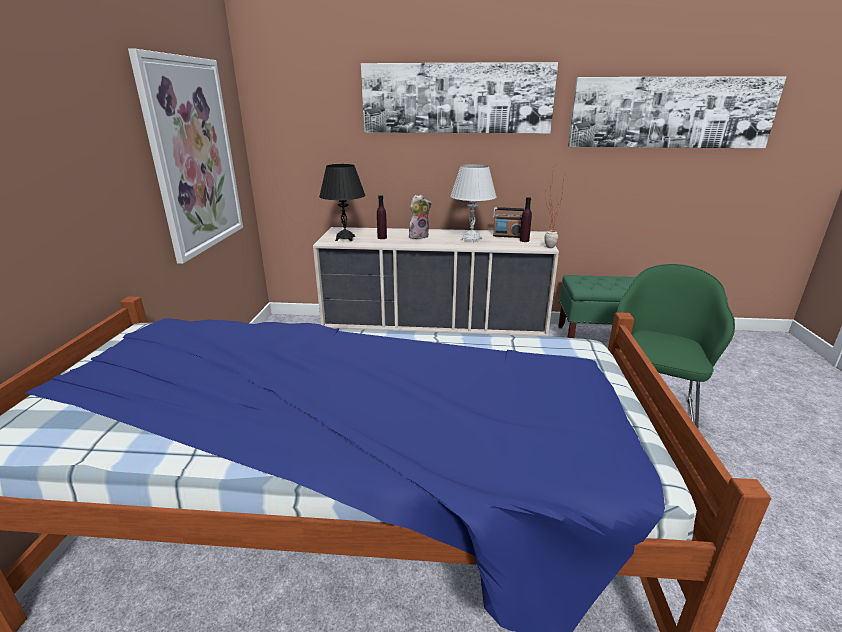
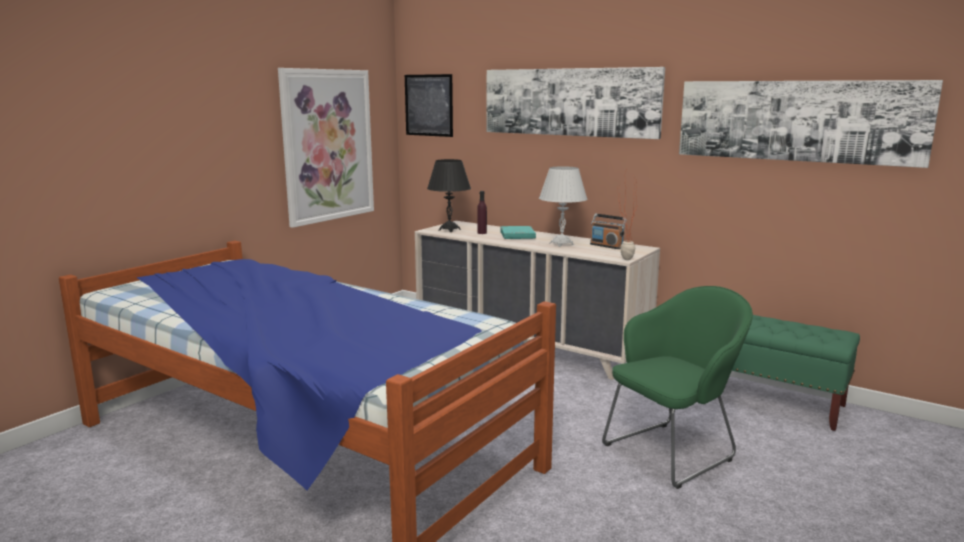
camera: 30 degrees right, 10 degrees down
(285, 104) = (428, 105): none -> picture
(419, 236) = (517, 235): plush toy -> turquoise book
(524, 240) = (614, 251): purple bottle -> none

